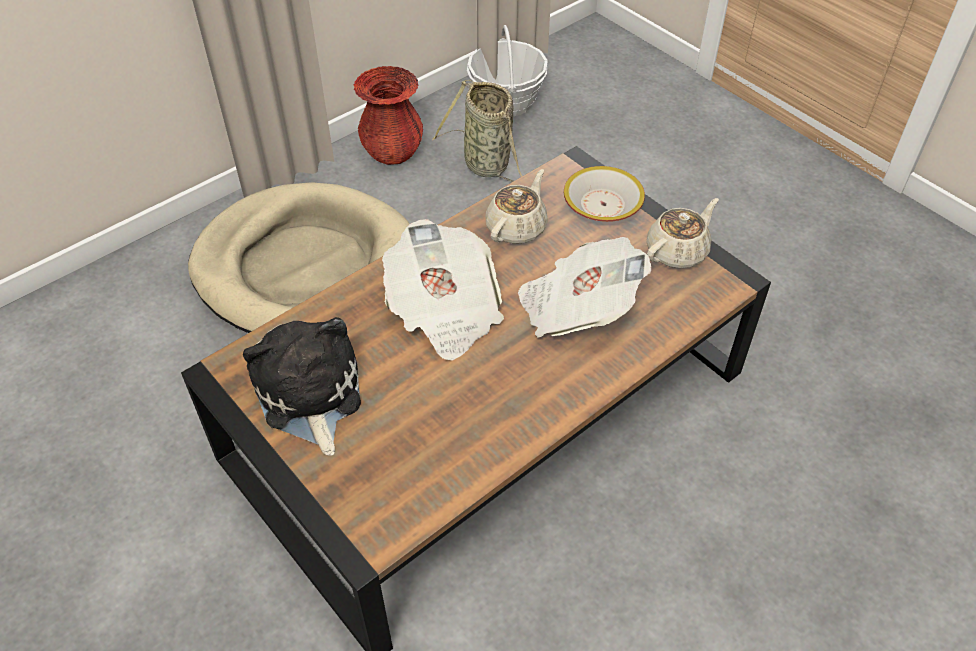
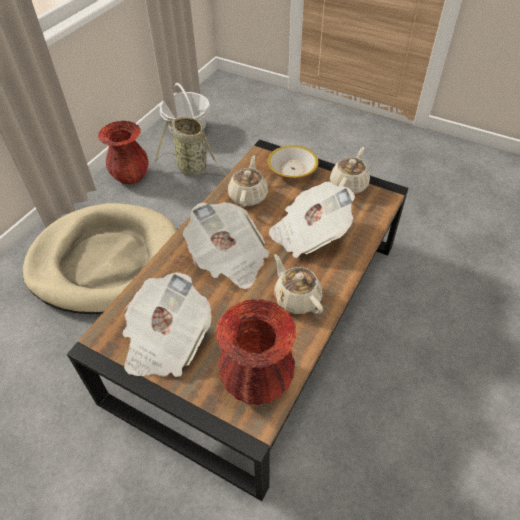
camera: 20 degrees left, 0 degrees up
(309, 396) = (165, 341): plush toy -> newspaper
(402, 488) = (257, 381): none -> red vase
(512, 394) = (296, 298): none -> beige teapot

